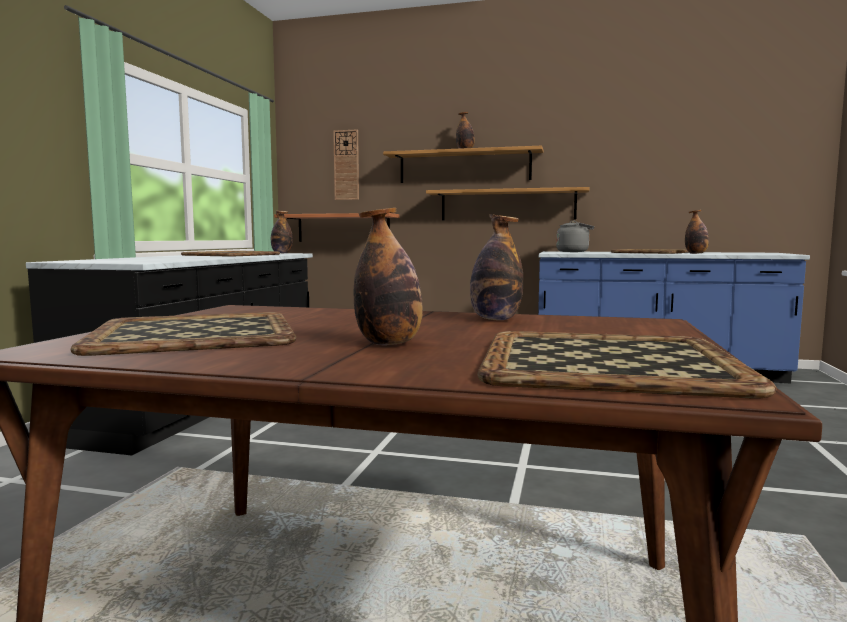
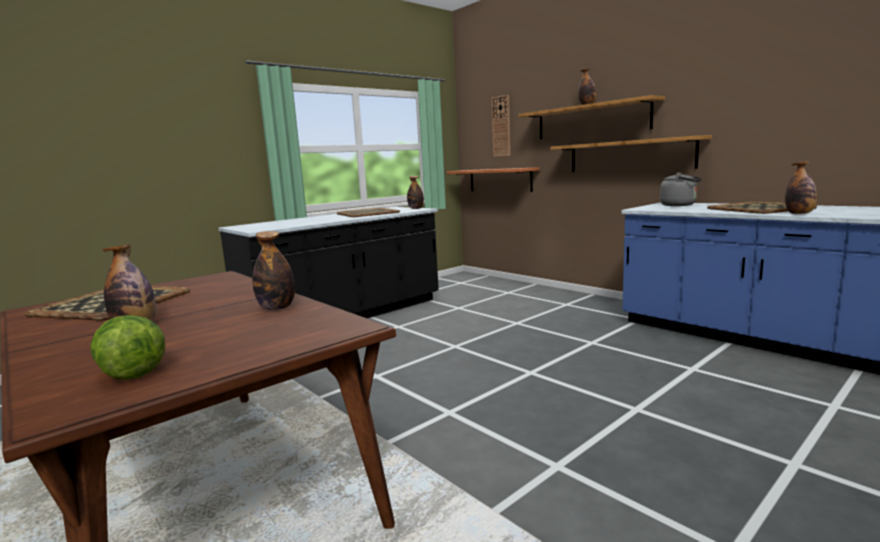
camera: 35 degrees right, 5 degrees up
(609, 363) = (130, 371): tray -> lettuce

